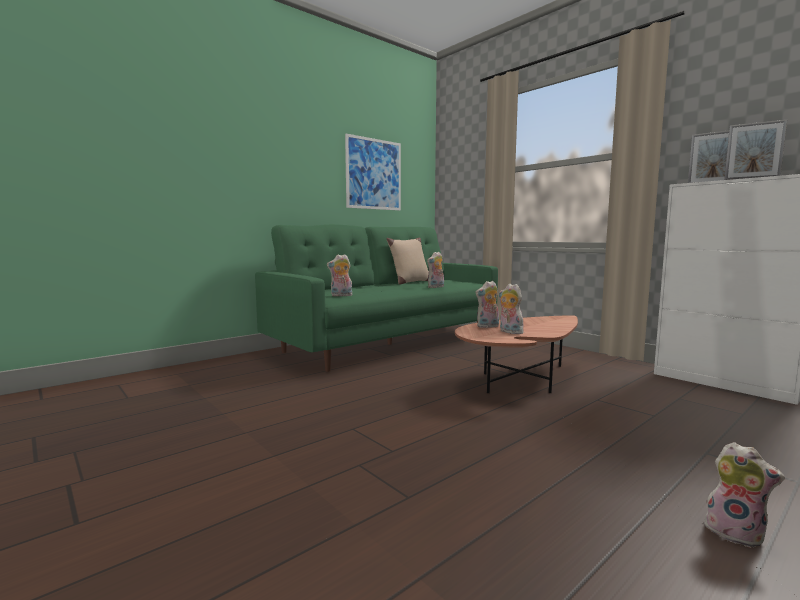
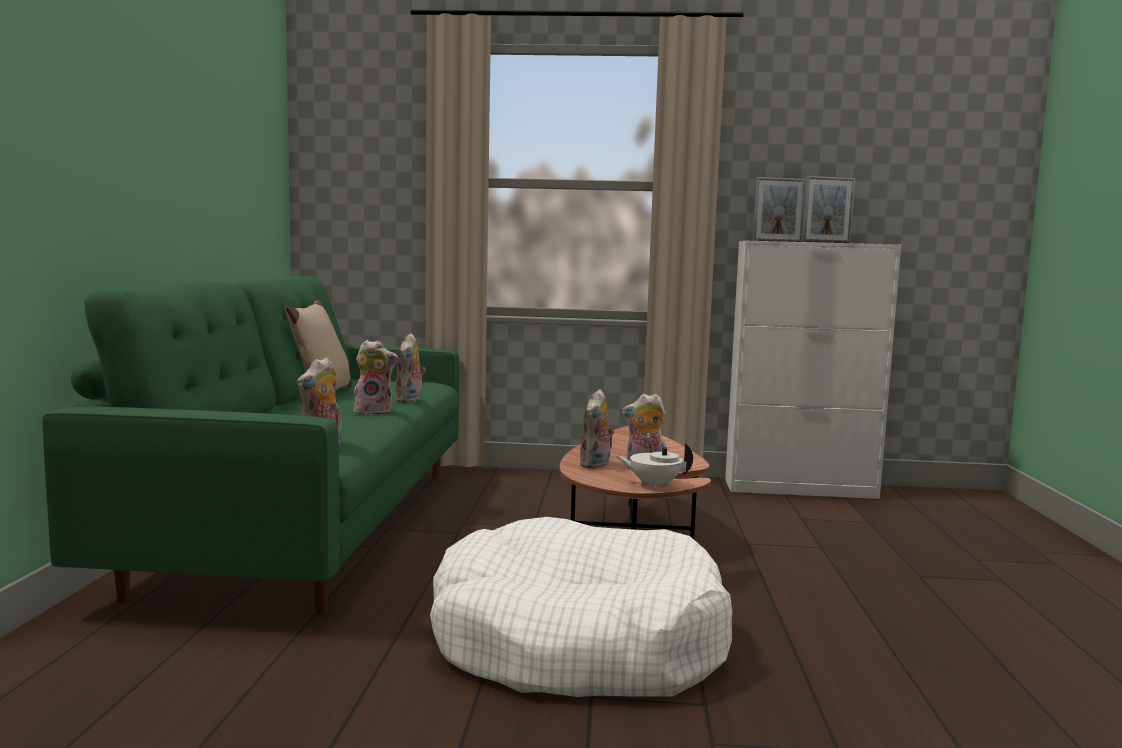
camera: 45 degrees left, 0 degrees up
(374, 174) = (214, 163): picture -> none
(393, 409) = (577, 642): none -> white dog bed
(490, 338) = (654, 485): none -> white teapot
(735, 532) = (1053, 646): plush toy -> plush toy (374, 412)

